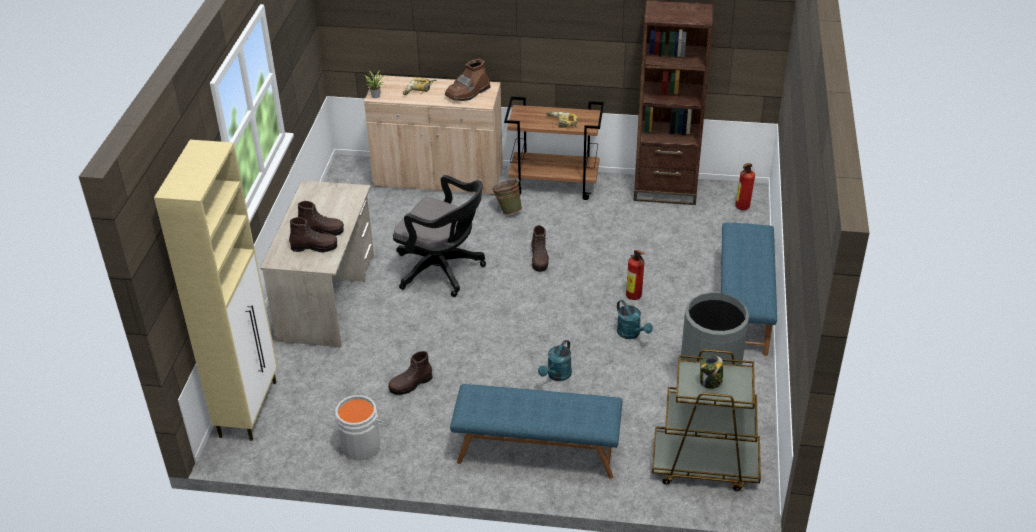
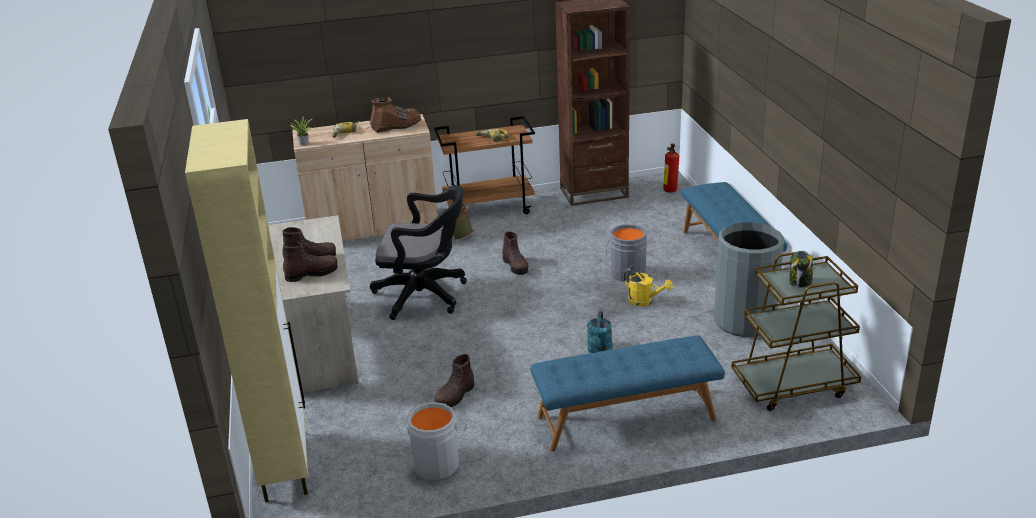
camera: 20 degrees left, 10 degrees down
(468, 93) = (396, 126): brown boot -> brown boot turned 135 degrees counterclockwise
(631, 334) = (645, 301): turquoise watering can -> yellow watering can
(634, 297) = (626, 274): fire extinguisher -> grey bucket

